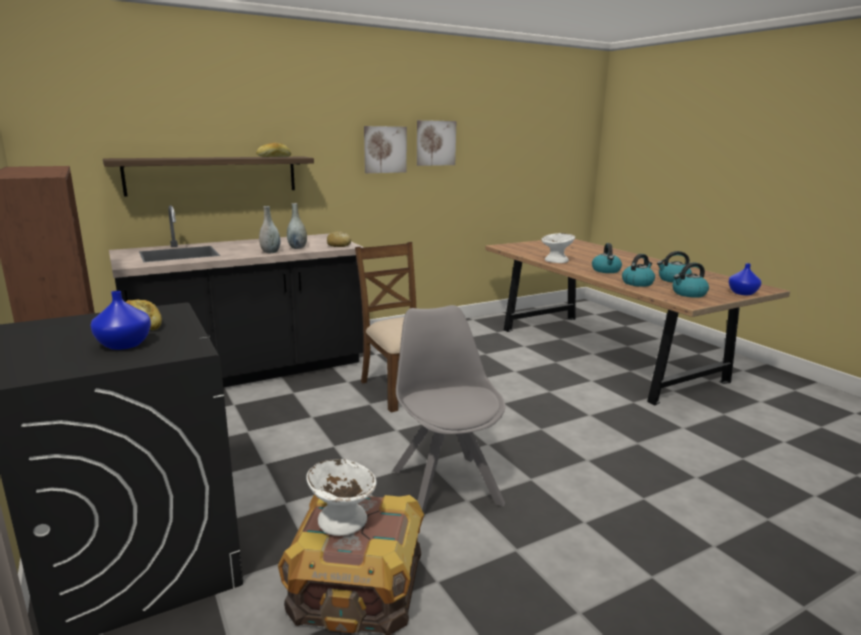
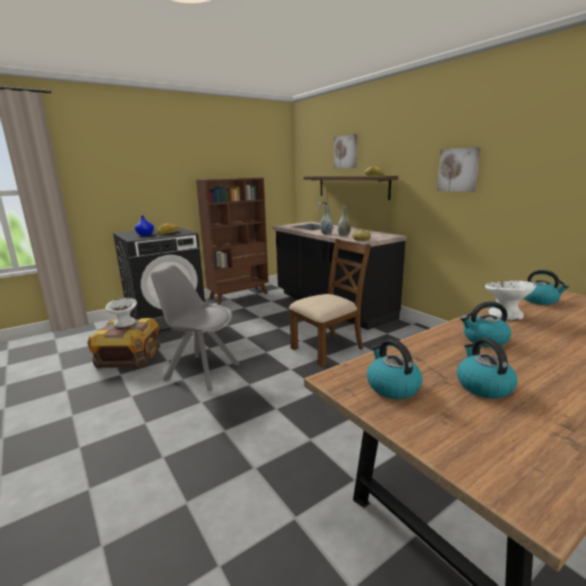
camera: 85 degrees right, 0 degrees up
(435, 143) = (514, 162): picture -> picture (345, 152)
(445, 484) = (201, 371): grey chair -> grey chair turned 135 degrees counterclockwise
(637, 283) = (427, 355): kettle -> kettle (540, 300)
(742, 293) = (443, 449): blue vase -> none

